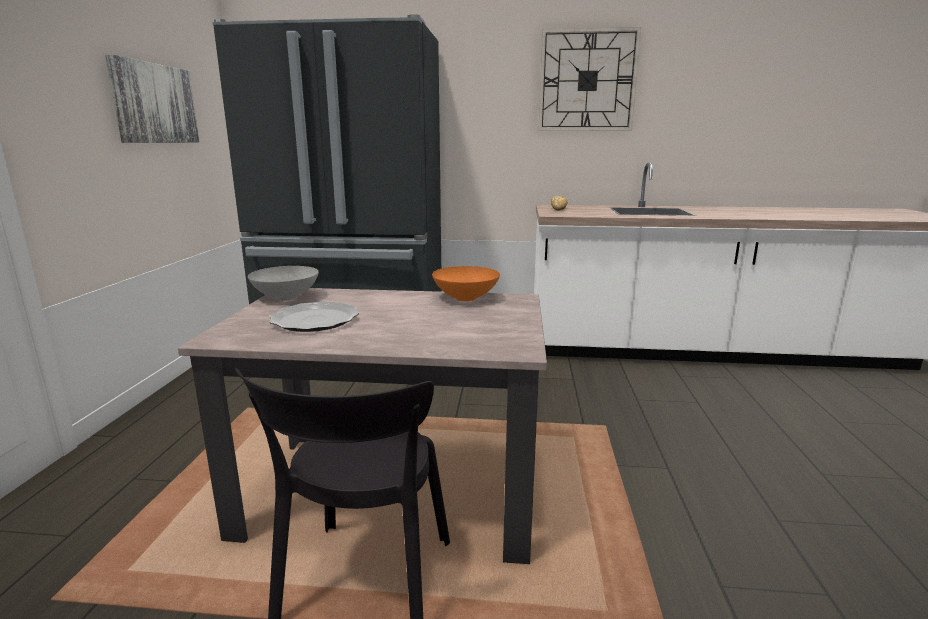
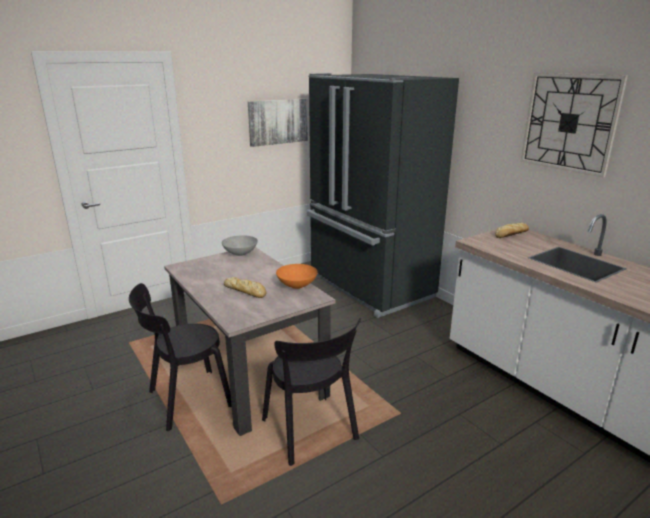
camera: 50 degrees right, 5 degrees up
(315, 320) = (220, 271): plate -> none
(424, 322) = (245, 291): none -> bread
(580, 497) = (311, 432): none -> black chair

